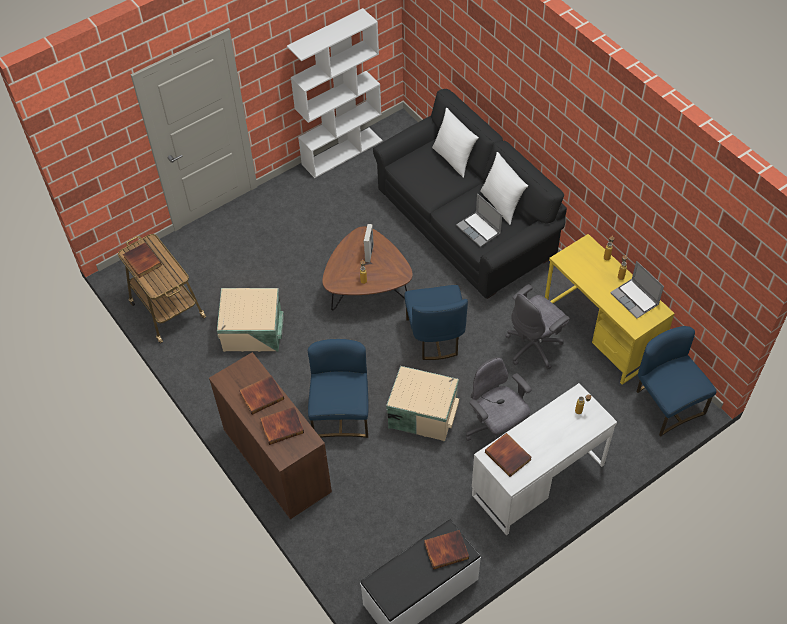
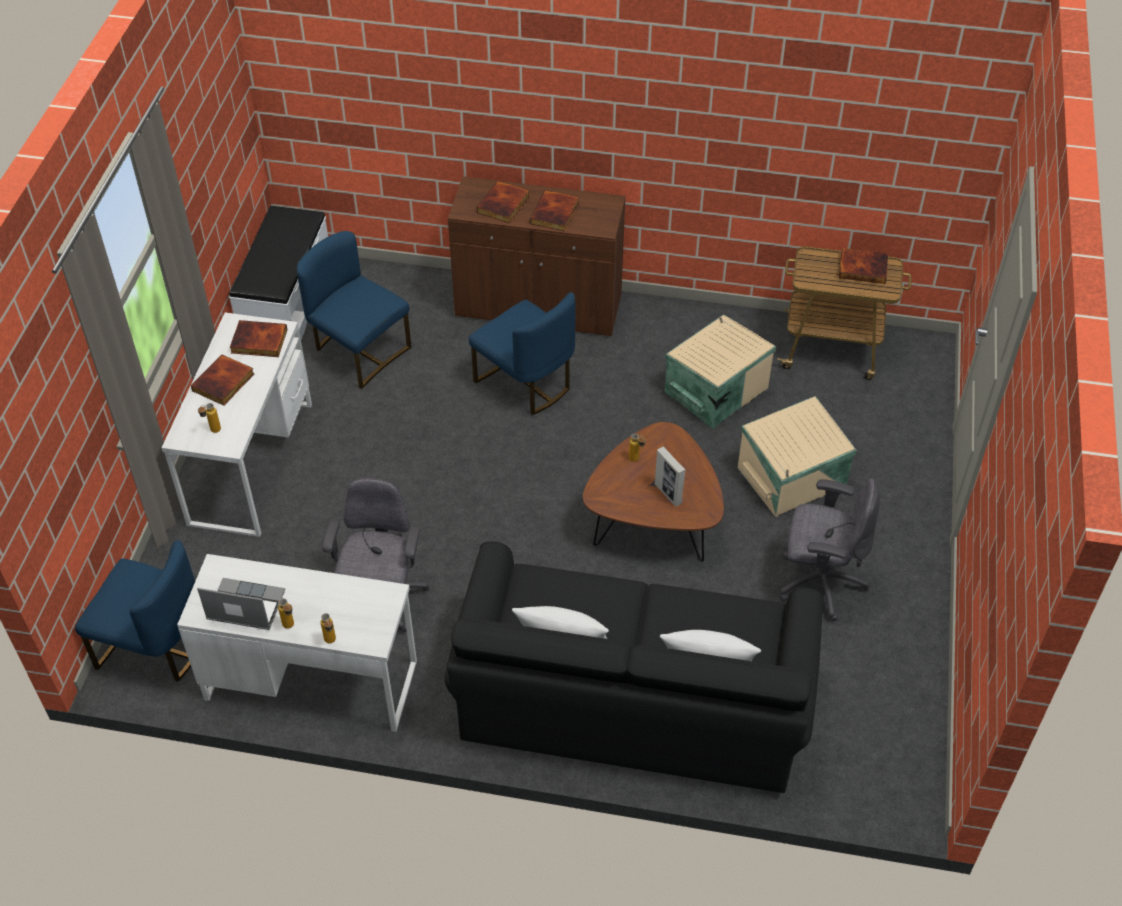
camera: 135 degrees right, 5 degrees down
(342, 152) = (923, 681): white bookcase -> none
(422, 413) = (441, 440): beige storage box -> beige storage box (793, 478)
(435, 336) = (513, 527): blue chair -> blue chair (359, 351)
(446, 549) = (266, 275): book -> book (224, 383)
(479, 230) = (555, 596): laptop -> none
(495, 431) = (342, 477): grey office chair -> grey office chair (819, 582)
(600, 332) = (311, 679): yellow desk -> white desk

